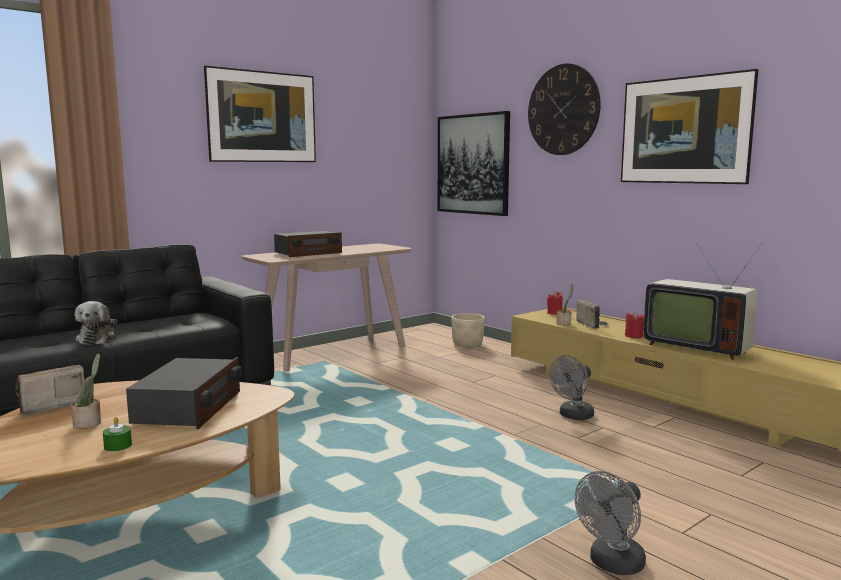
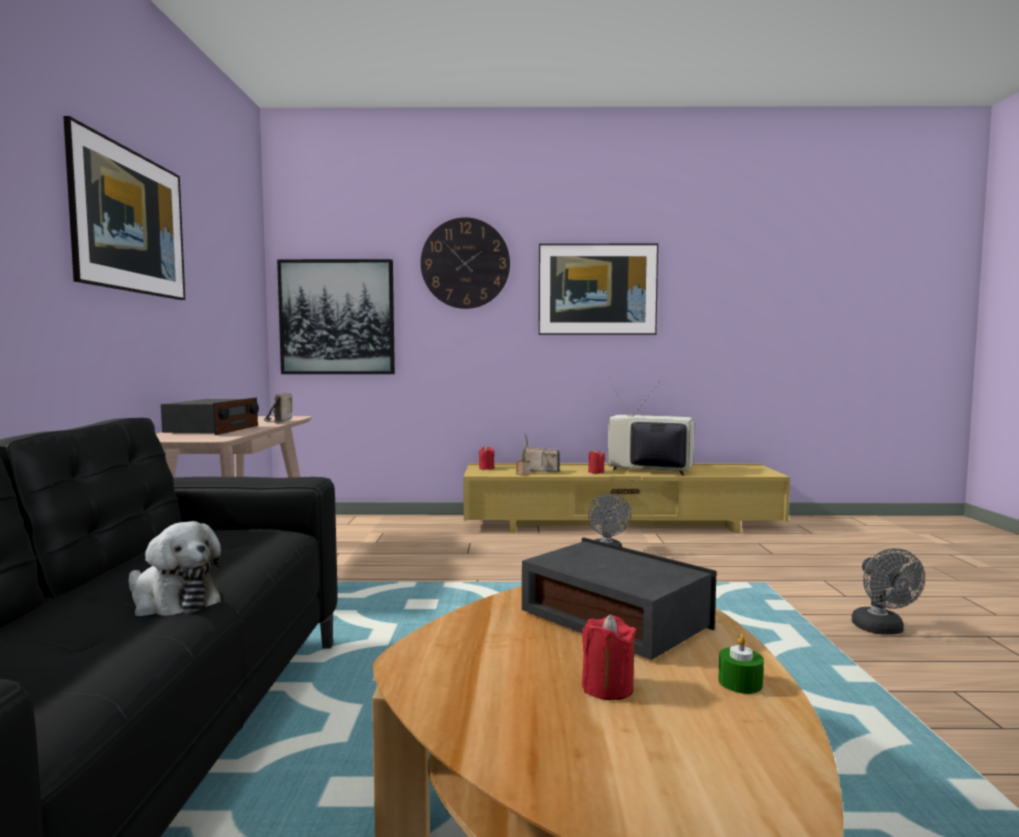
camera: 50 degrees left, 5 degrees down
(49, 406) = (457, 706): radio -> radio (276, 421)
(89, 423) = (607, 687): potted plant -> red candle
(467, 344) = (370, 525): beige planter -> none
(696, 347) = (650, 471): television -> television turned 150 degrees counterclockwise

